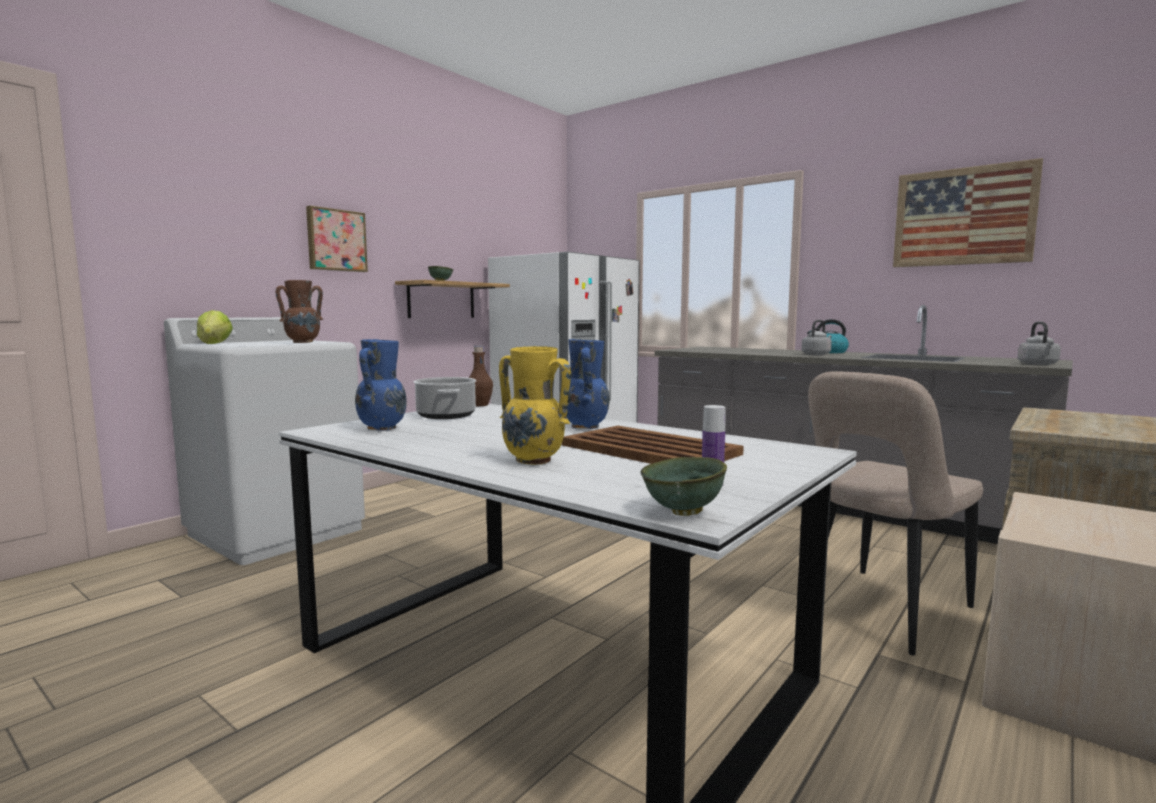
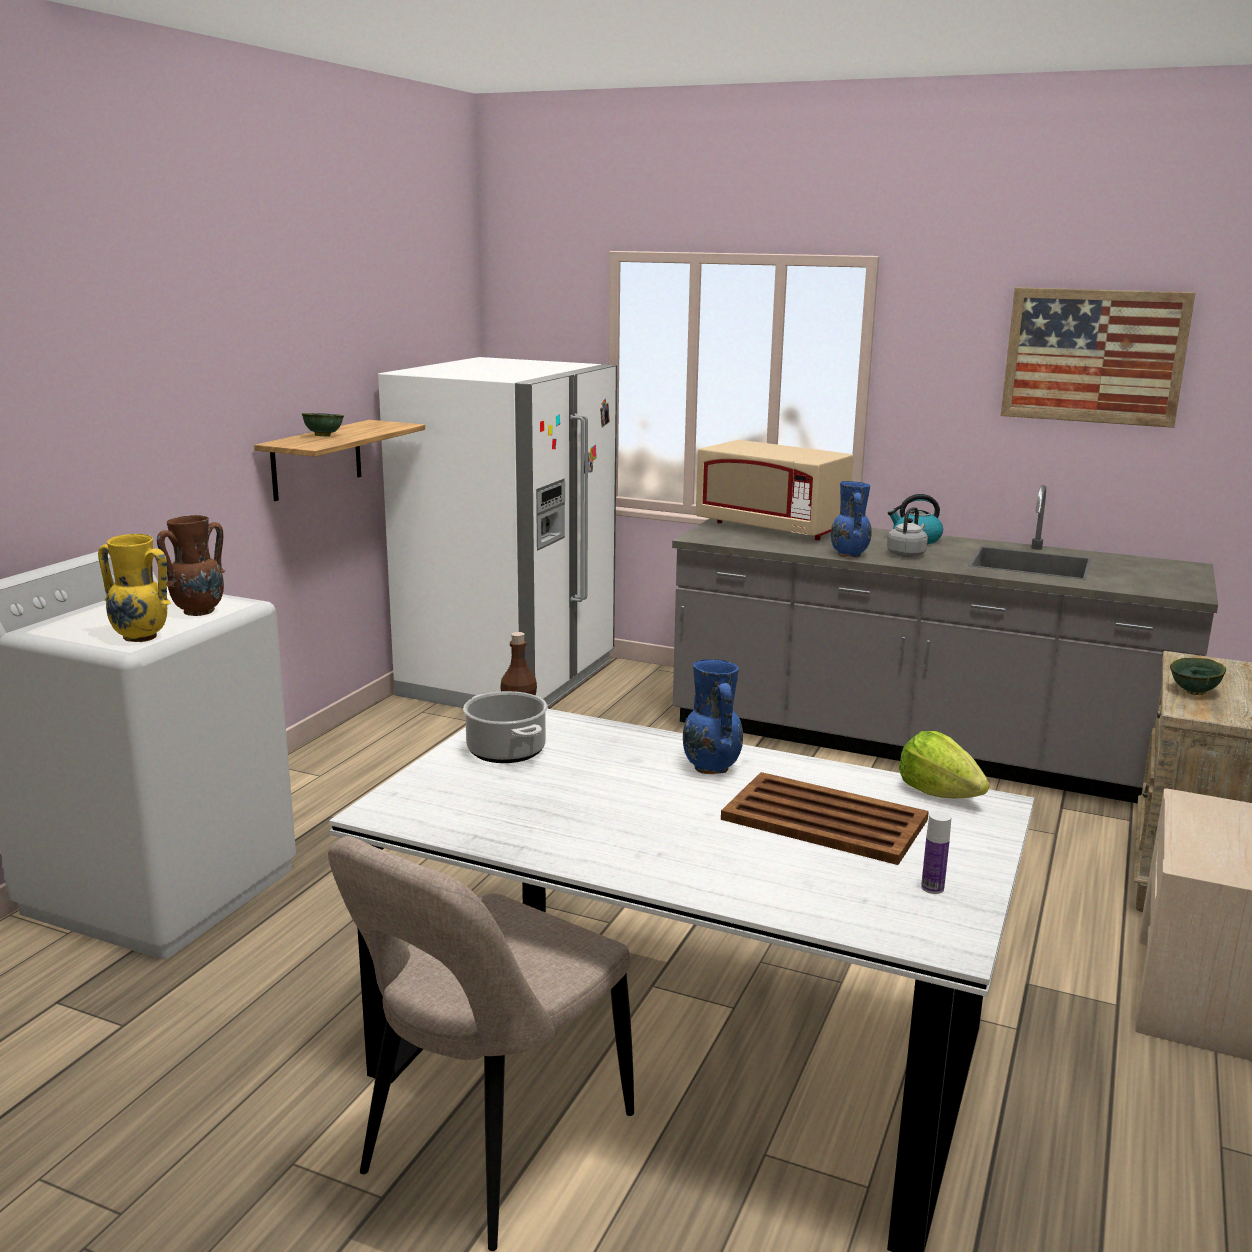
camera: 15 degrees left, 10 degrees up
(214, 344) = (67, 632): lettuce -> lettuce (939, 793)
(336, 240) = (172, 398): picture -> none
(383, 429) = (462, 798): blue vase -> blue vase (849, 555)
(534, 461) = (721, 862): yellow vase -> yellow vase (141, 638)
(684, 513) = (938, 944): green bowl -> green bowl (1195, 693)
(728, 349) = (771, 528): none -> beige microwave
(880, 613) = (1017, 926): beige chair -> beige chair (490, 1150)
(1038, 364) = (1180, 589): grey kettle -> none

